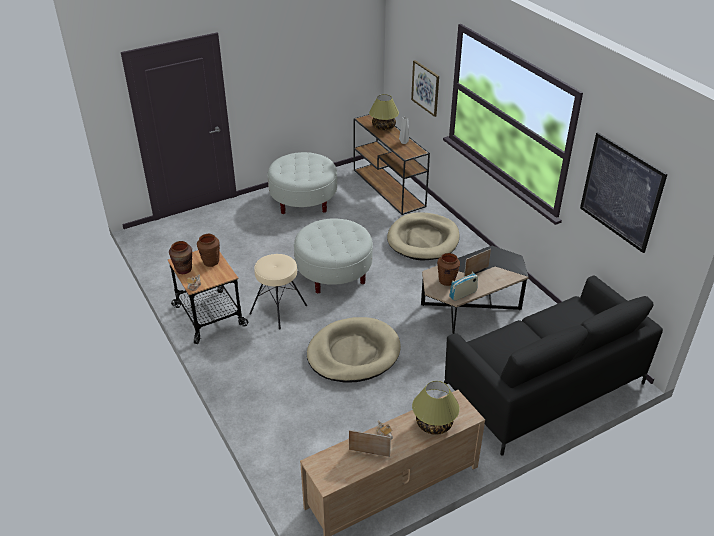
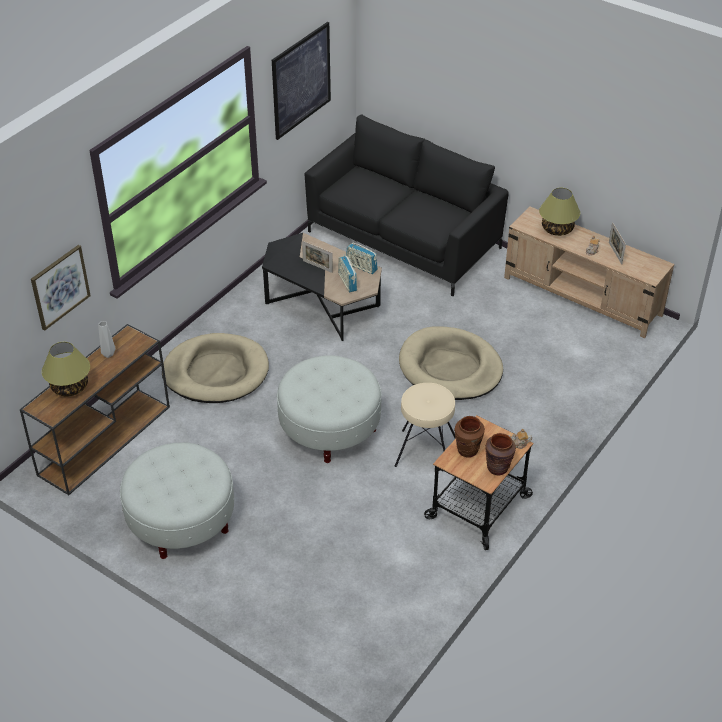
camera: 115 degrees left, 5 degrees up
(446, 281) = (347, 282): brown vase -> radio

